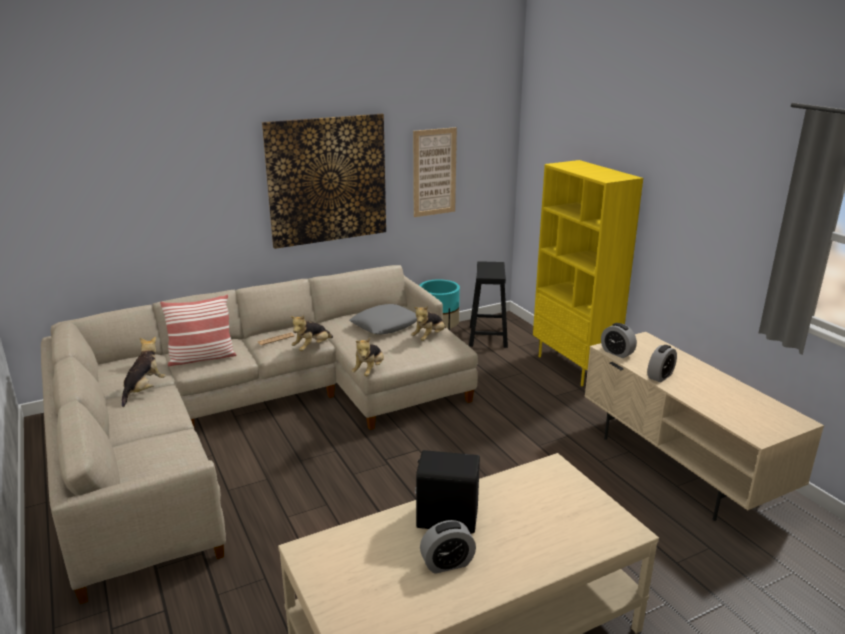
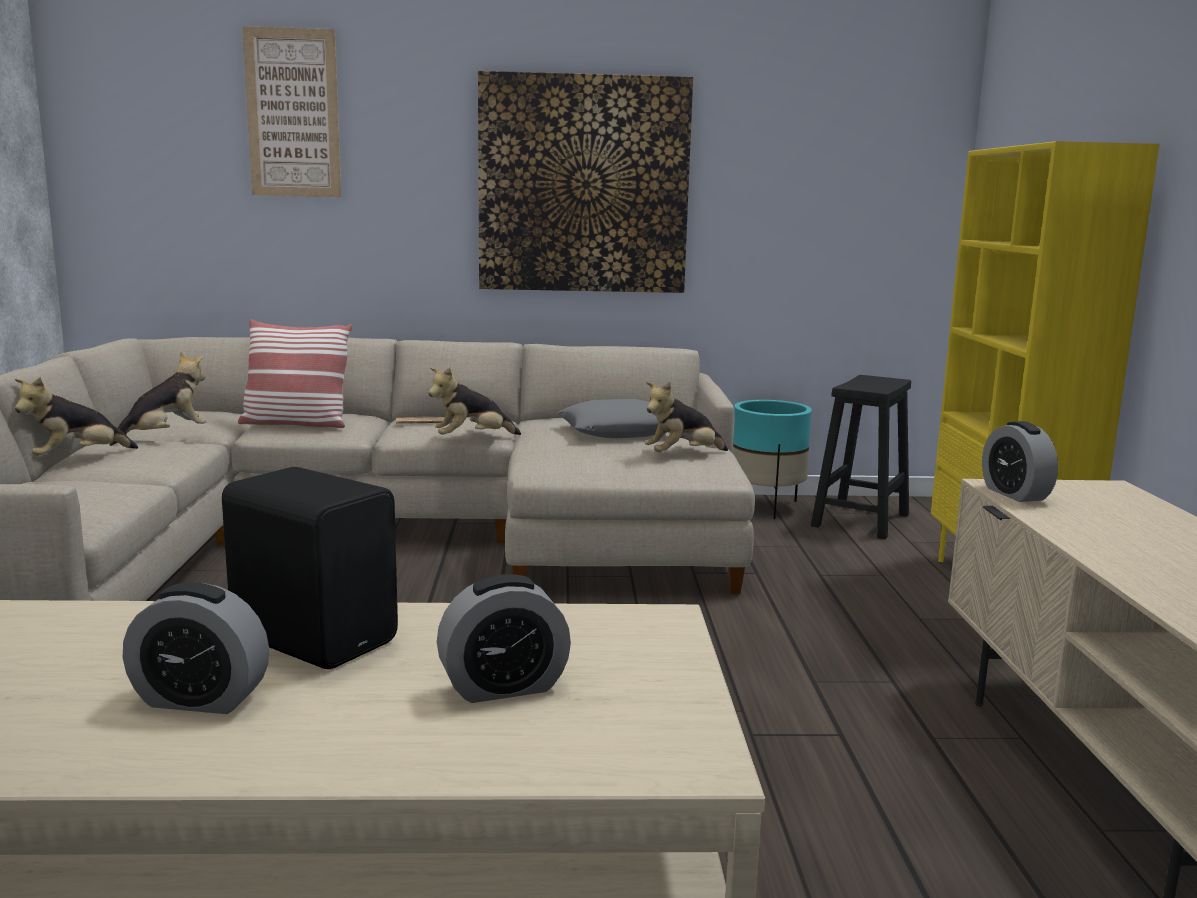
camera: 25 degrees right, 10 degrees down
(369, 371) = (522, 473): plush toy -> plush toy (77, 458)
(434, 172) = (789, 197): picture -> picture (293, 113)
(660, 376) = (1086, 537): alarm clock -> alarm clock (503, 687)

